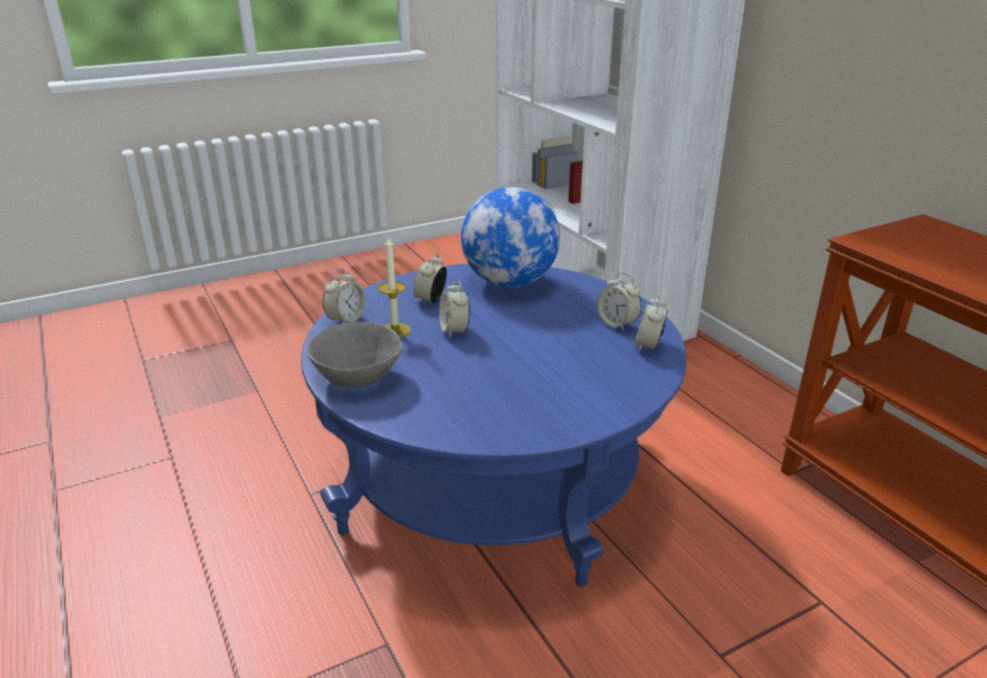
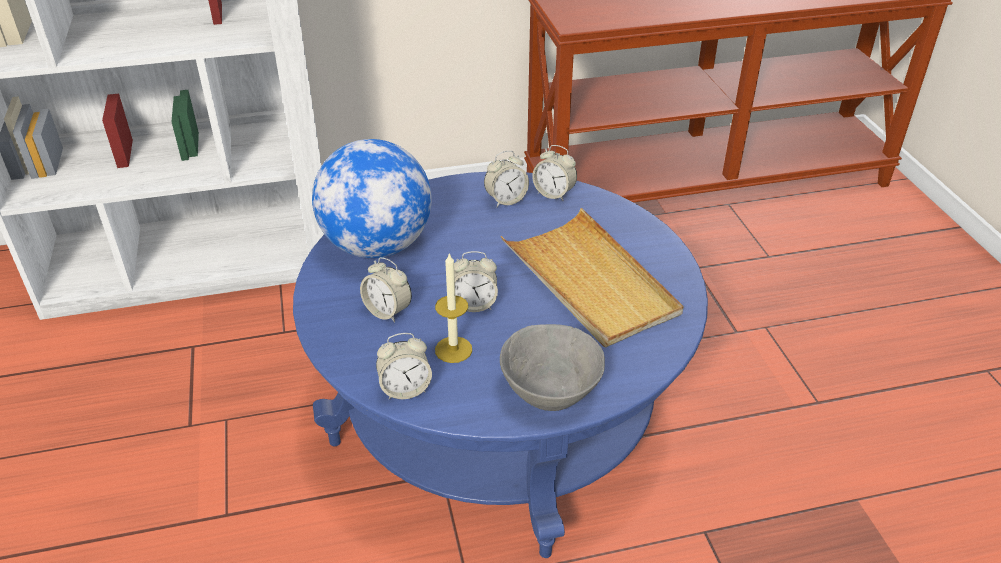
camera: 75 degrees left, 10 degrees up
(346, 320) = (405, 389): alarm clock -> alarm clock turned 120 degrees clockwise
(514, 380) = (590, 281): none -> beige tray

